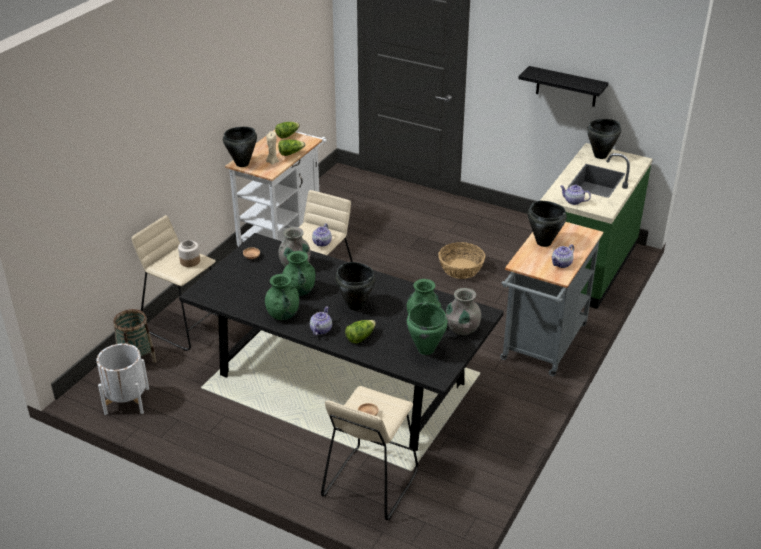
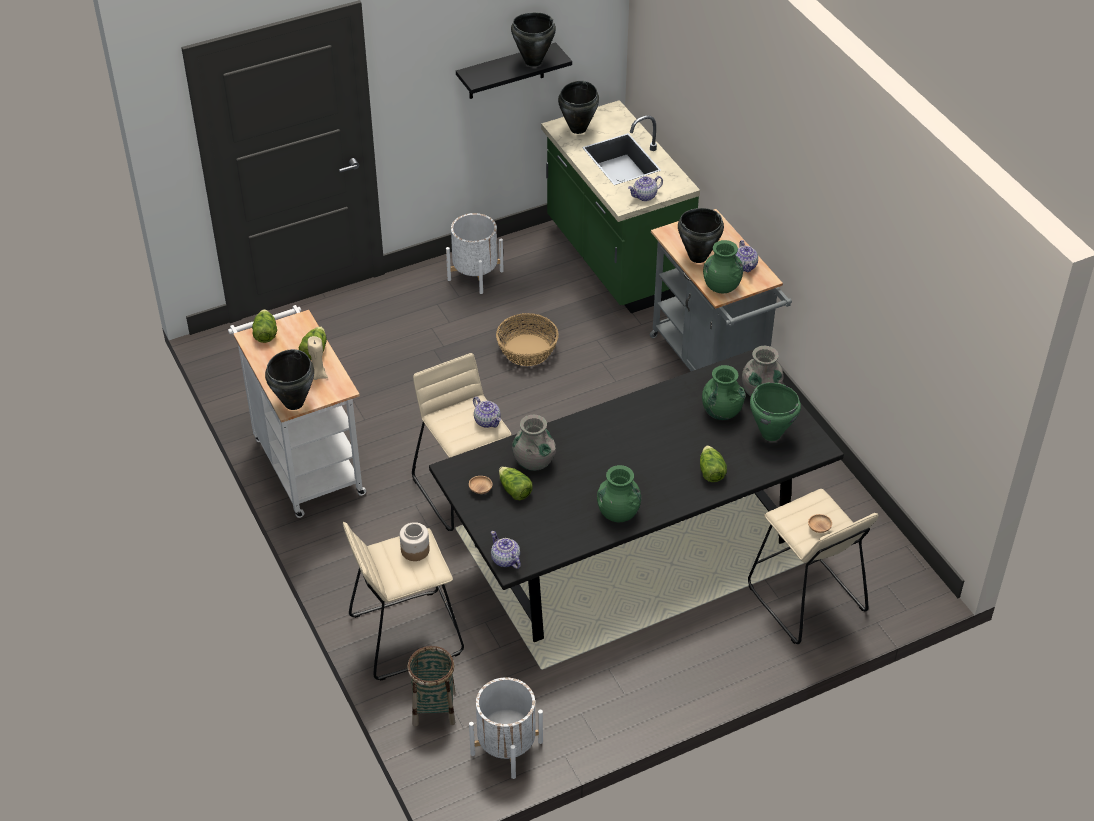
camera: 55 degrees left, 10 degrees up
(263, 269) = (514, 490): none -> lettuce
(299, 291) = (585, 479): green vase -> green vase (721, 286)
(320, 330) = (672, 495): teapot -> teapot (505, 560)
(355, 305) = (652, 449): black cooking pot -> black cooking pot (533, 61)
(499, 224) = (475, 275): none -> white planter

